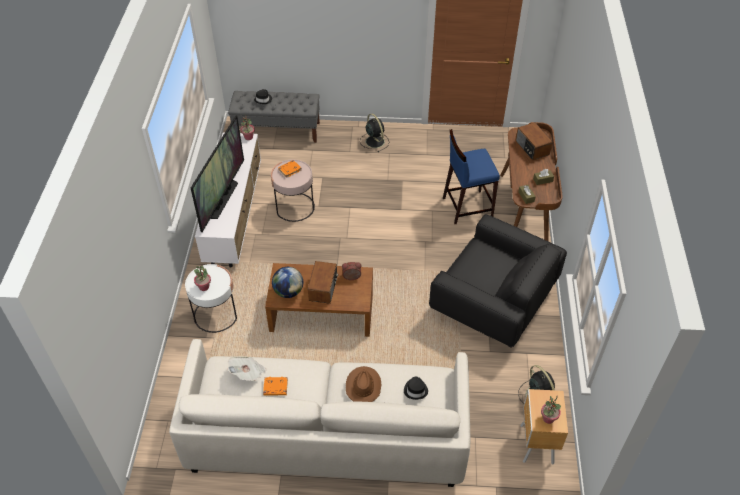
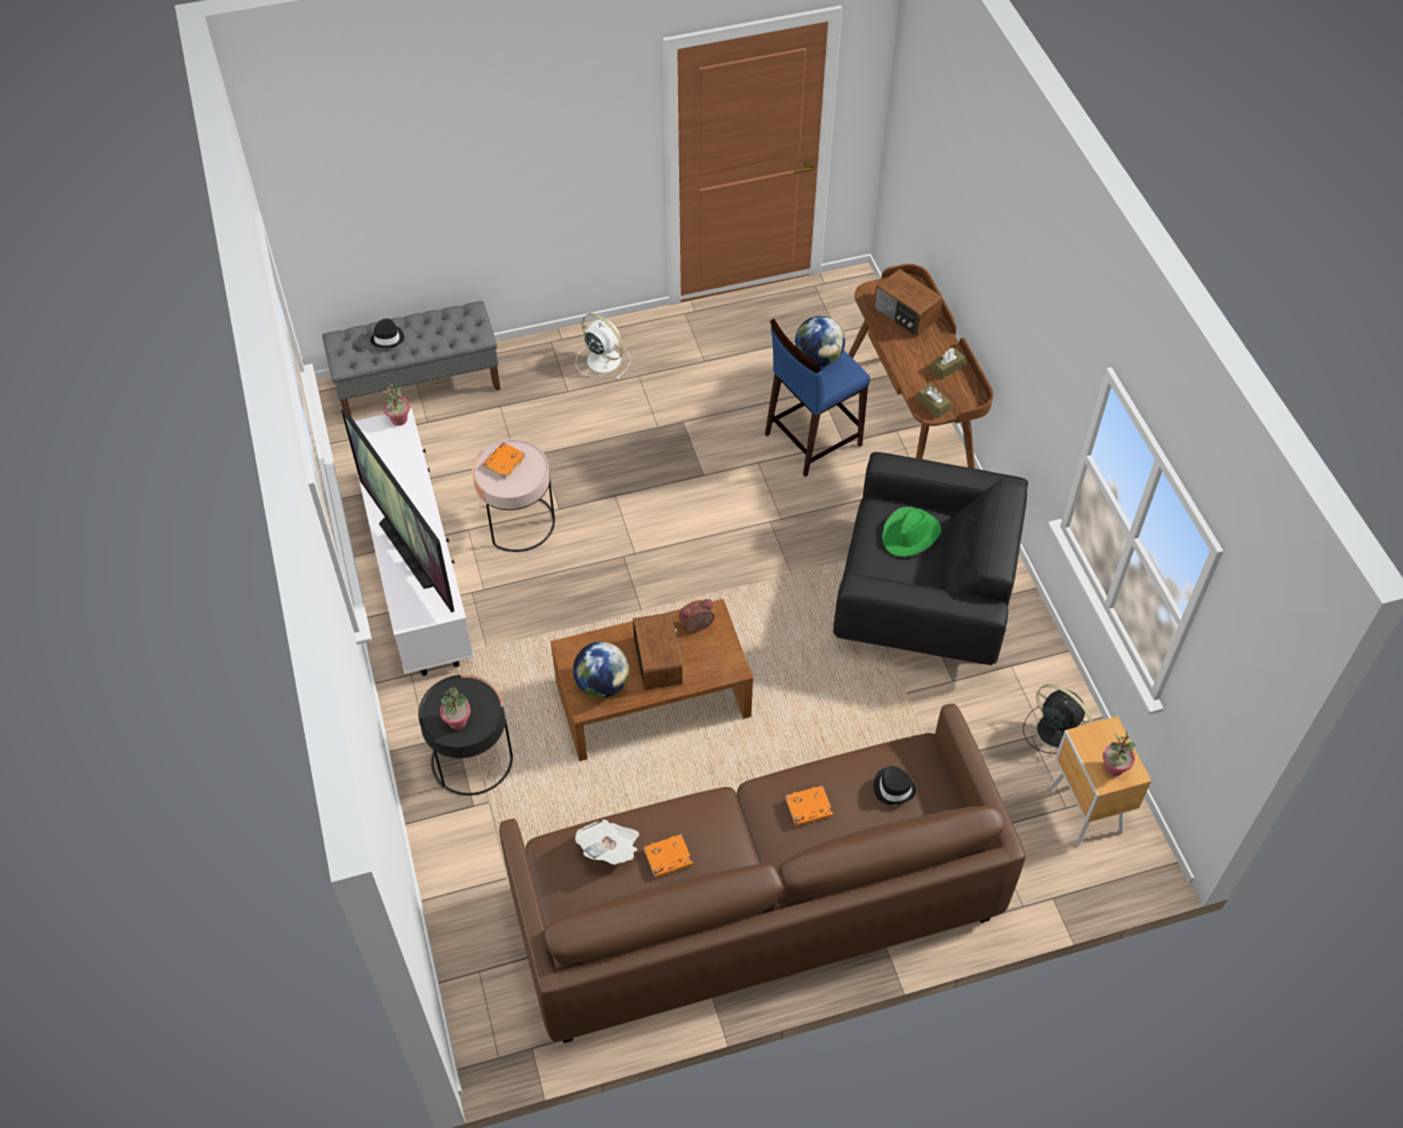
camera: 20 degrees left, 5 degrees up
(216, 314) = (471, 759): white side table -> black side table
(222, 199) = (410, 551): television -> television turned 150 degrees clockwise
(327, 435) = (756, 905): white sofa -> brown sofa
(363, 386) = (808, 808): brown hat -> orange book
(374, 141) = (602, 360): black fan -> white fan
(474, 159) = (818, 358): none -> globe
(489, 262) = (910, 534): none -> green hat

